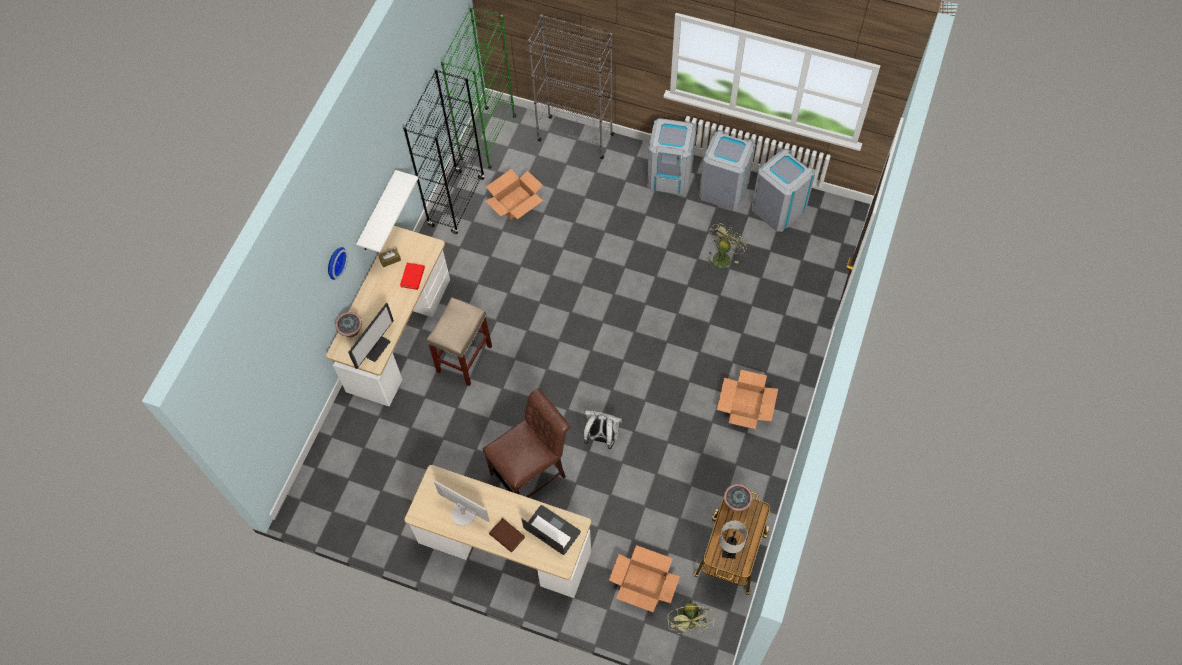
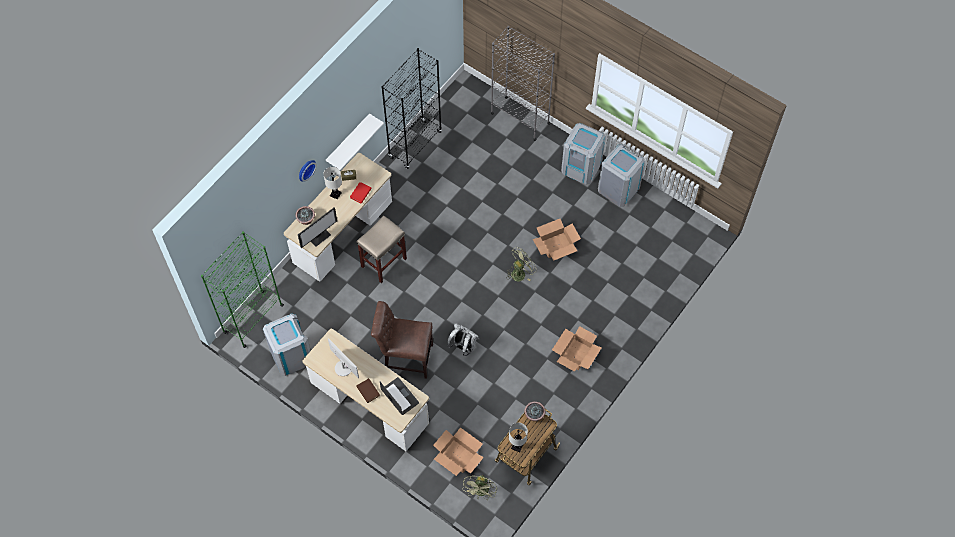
camera: 15 degrees right, 0 degrees up
(379, 287) = (335, 194): none -> white table lamp
(488, 138) = (454, 102): green bookcase -> green bookcase (253, 319)
(515, 202) = (458, 157): cardboard box -> cardboard box (556, 245)
(532, 473) = (405, 357): brown chair -> brown chair turned 150 degrees counterclockwise
(722, 256) = (599, 239): green fan -> green fan (520, 272)
(778, 209) = (654, 215): grey trash can -> grey trash can (291, 356)

